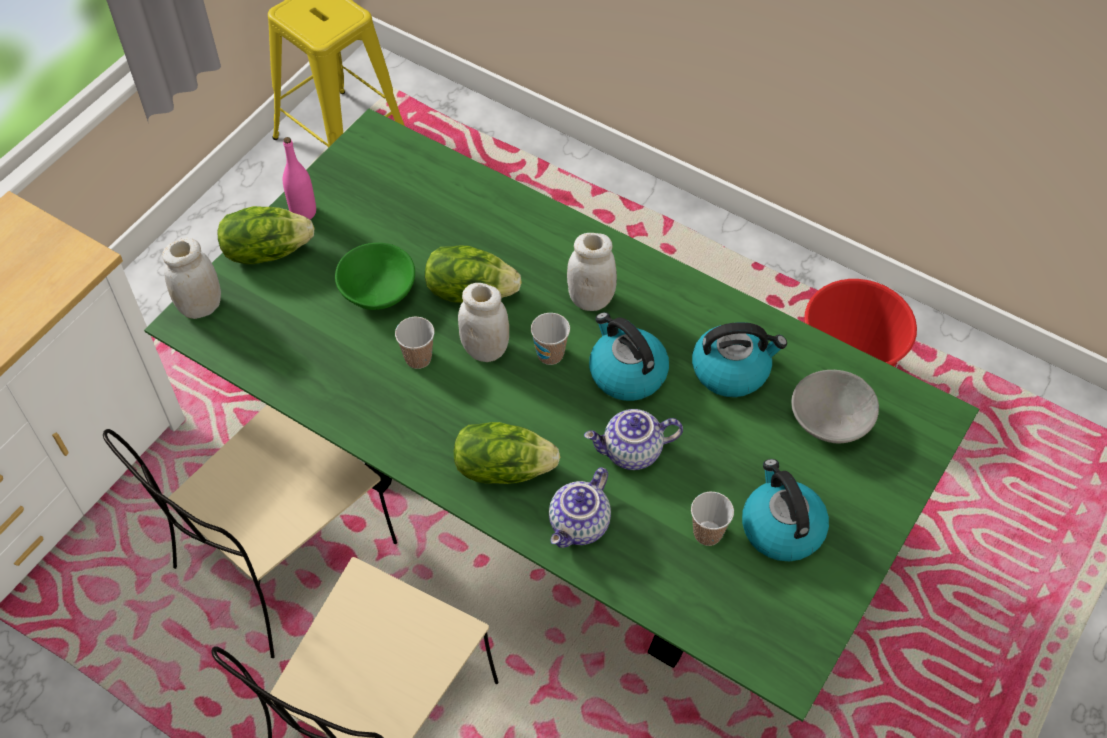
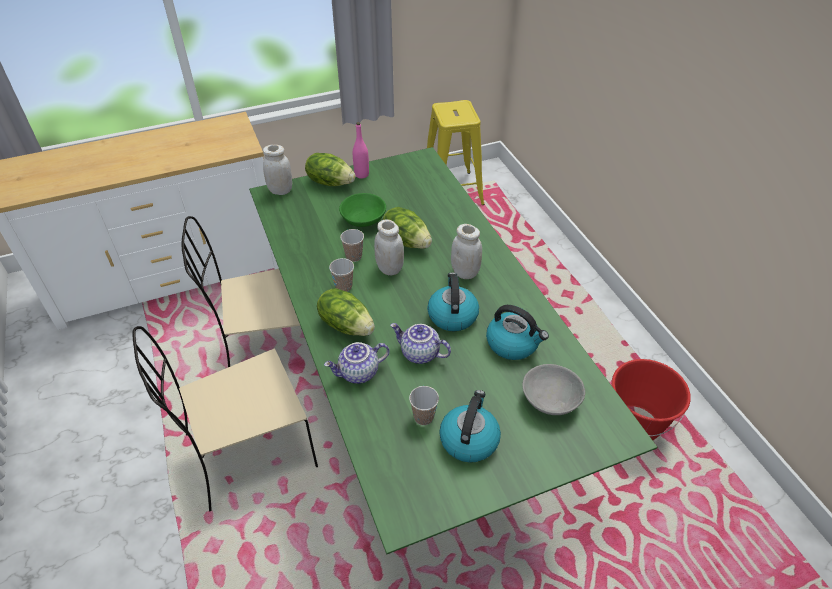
camera: 35 degrees right, 10 degrees down
(550, 354) = (420, 287): cup -> cup (343, 286)

